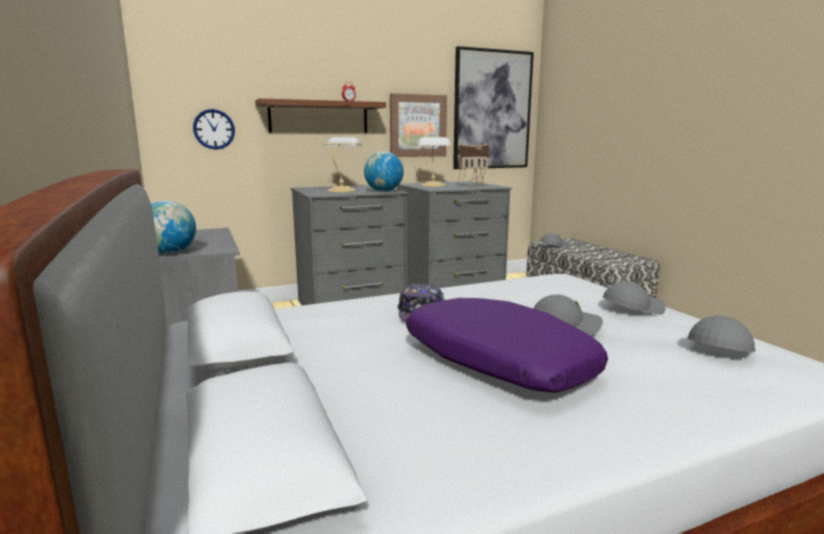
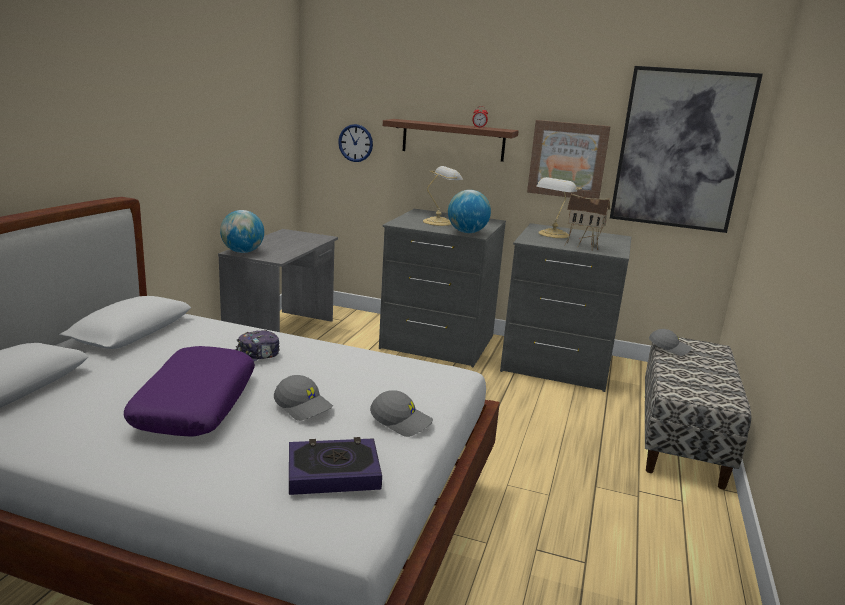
camera: 40 degrees right, 5 degrees up
(719, 347) = (333, 472): grey cap -> book

